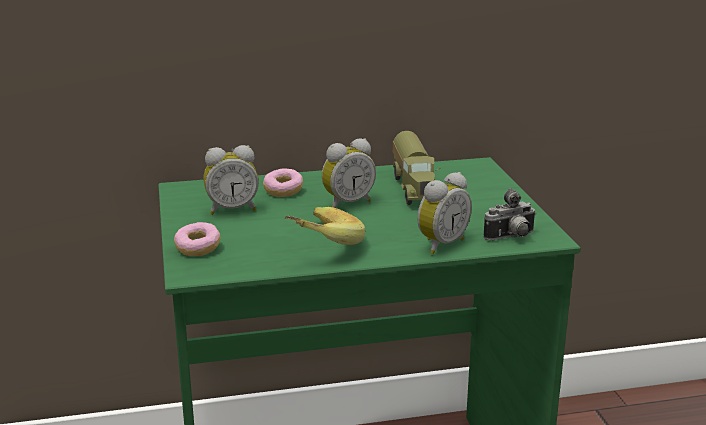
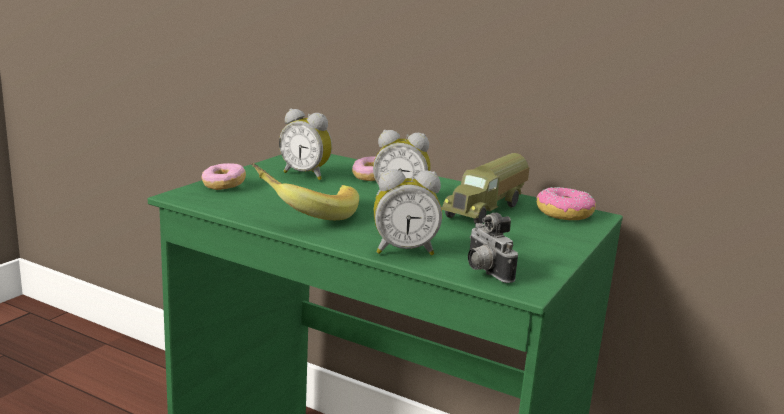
camera: 40 degrees right, 5 degrees down
(462, 170) = (564, 214): none -> donut
(511, 238) = (484, 272): camera -> camera turned 45 degrees clockwise

